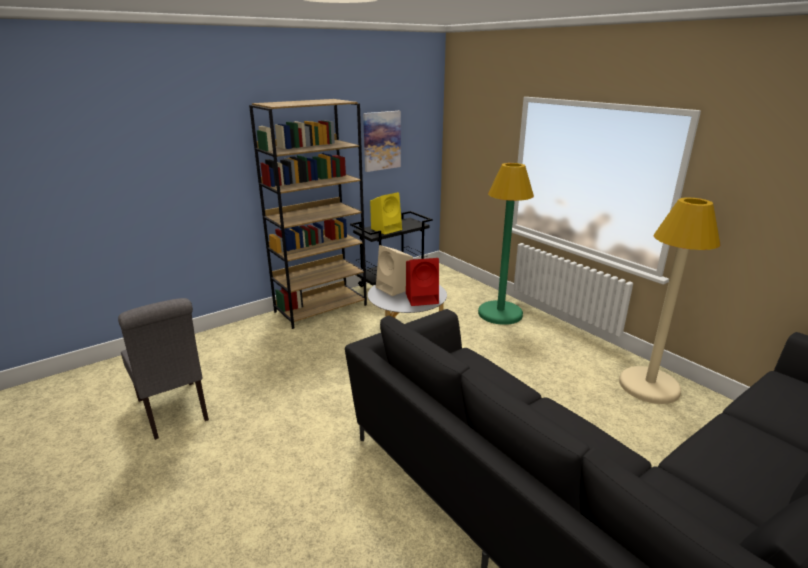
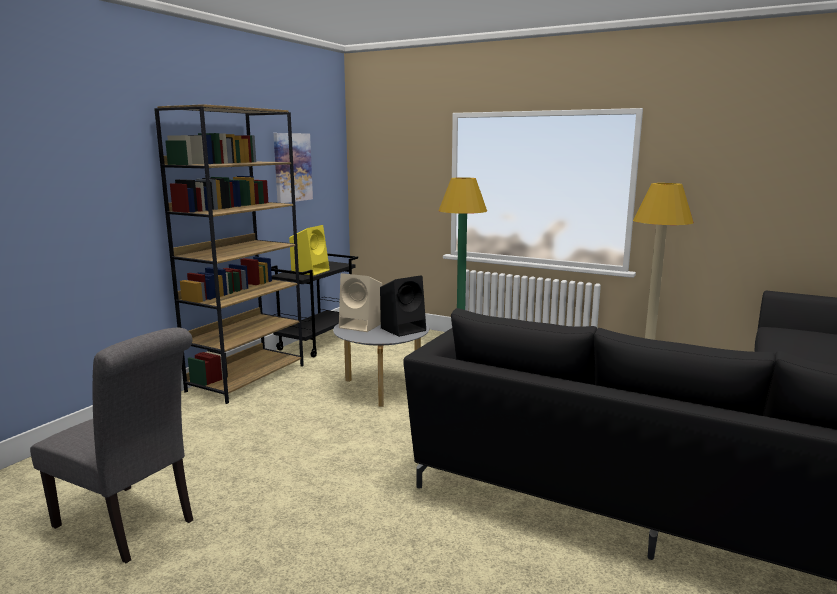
camera: 25 degrees left, 10 degrees down
(423, 298) = (404, 329): red speaker -> black speaker

